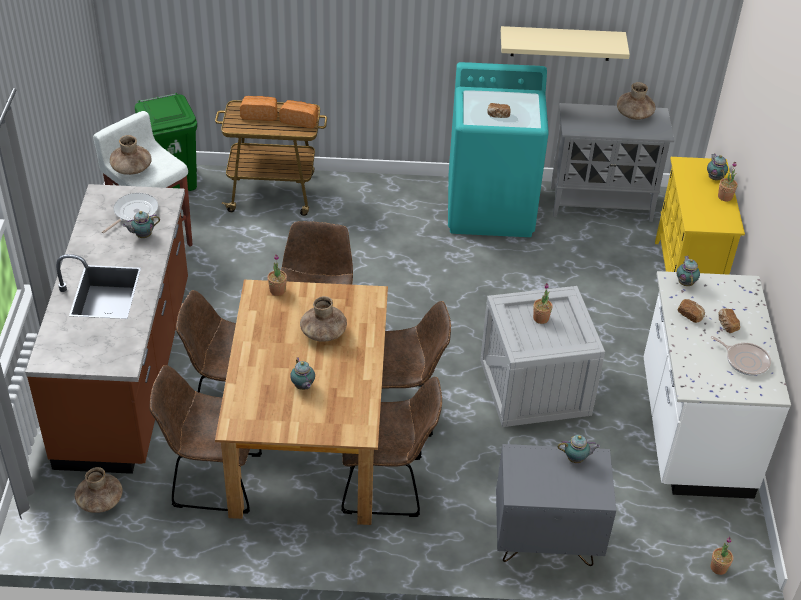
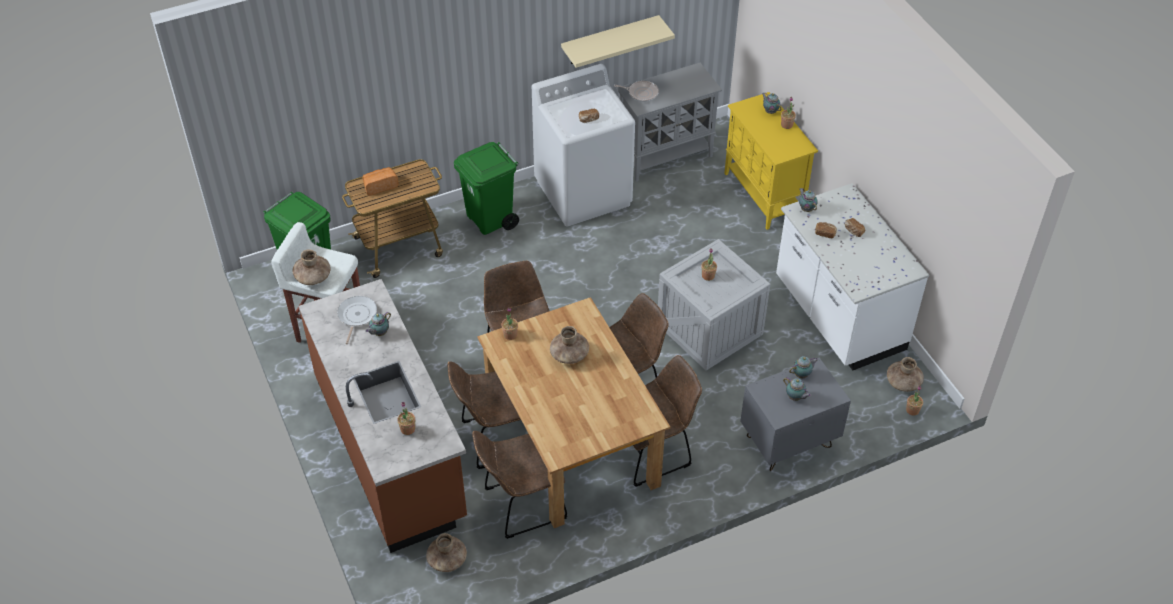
camera: 25 degrees left, 5 degrees up
(97, 334) = (407, 429): none -> potted plant
(300, 120) = (418, 179): bread -> none
(303, 387) = (585, 404): teapot -> teapot (795, 398)
(378, 200) = (490, 220): none -> green trash can
(491, 208) = (584, 192): turquoise washing machine -> white washing machine
(634, 114) = (679, 77): brown vase -> brown vase (903, 382)
(745, 360) = (881, 254): frying pan -> frying pan (641, 93)

